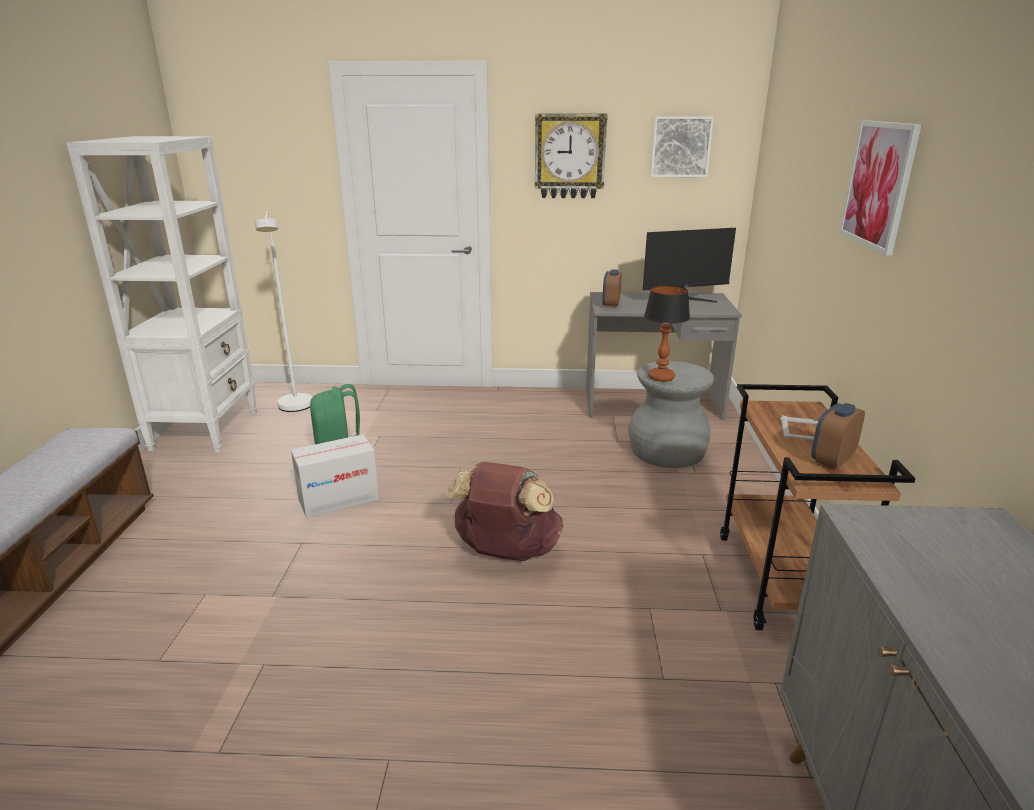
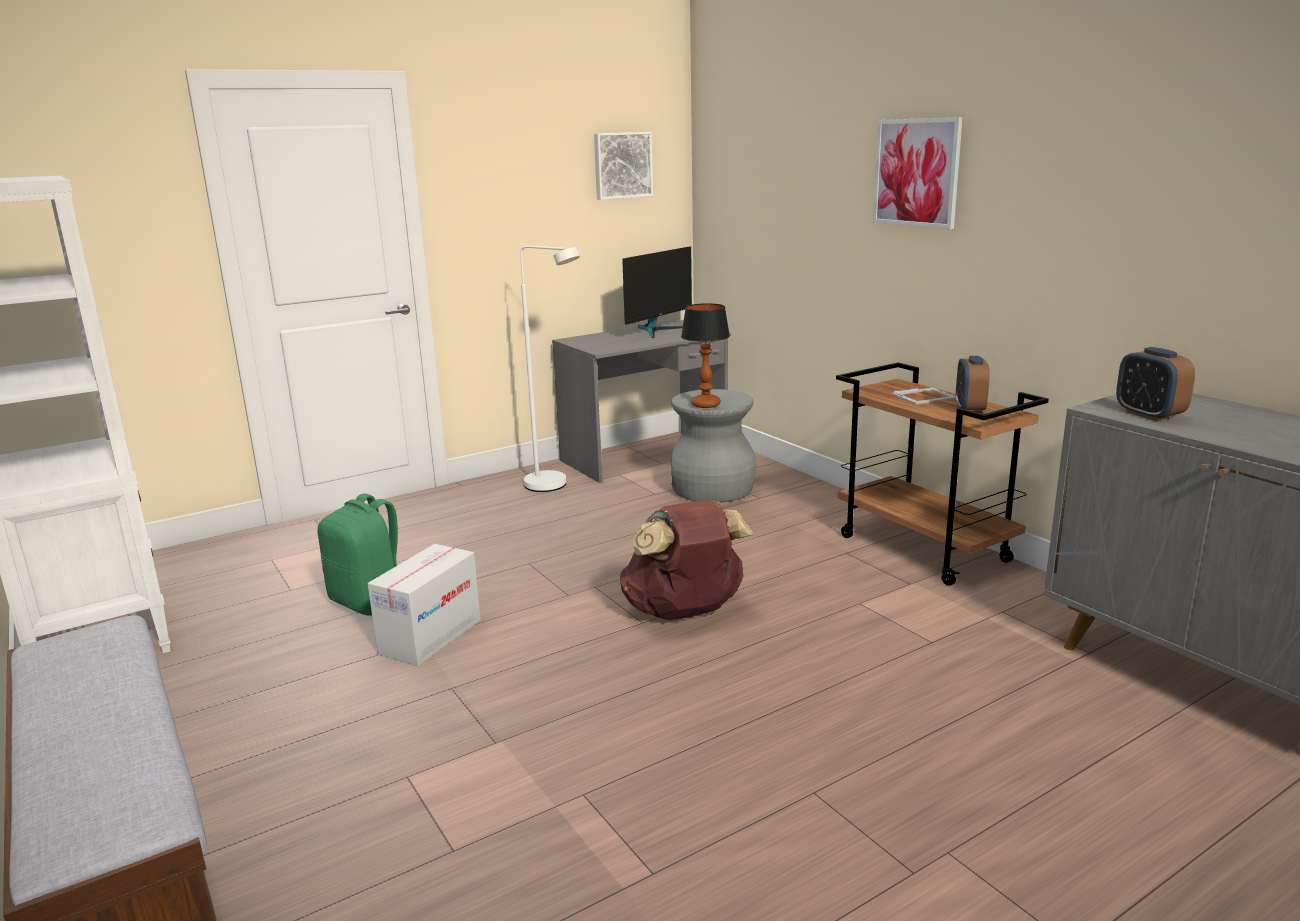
camera: 35 degrees left, 5 degrees down
(295, 409) = (210, 574): white floor lamp -> white floor lamp (554, 486)
(569, 156) = (511, 182): wall clock -> none
(611, 304) = (598, 346): alarm clock -> alarm clock (1149, 415)

